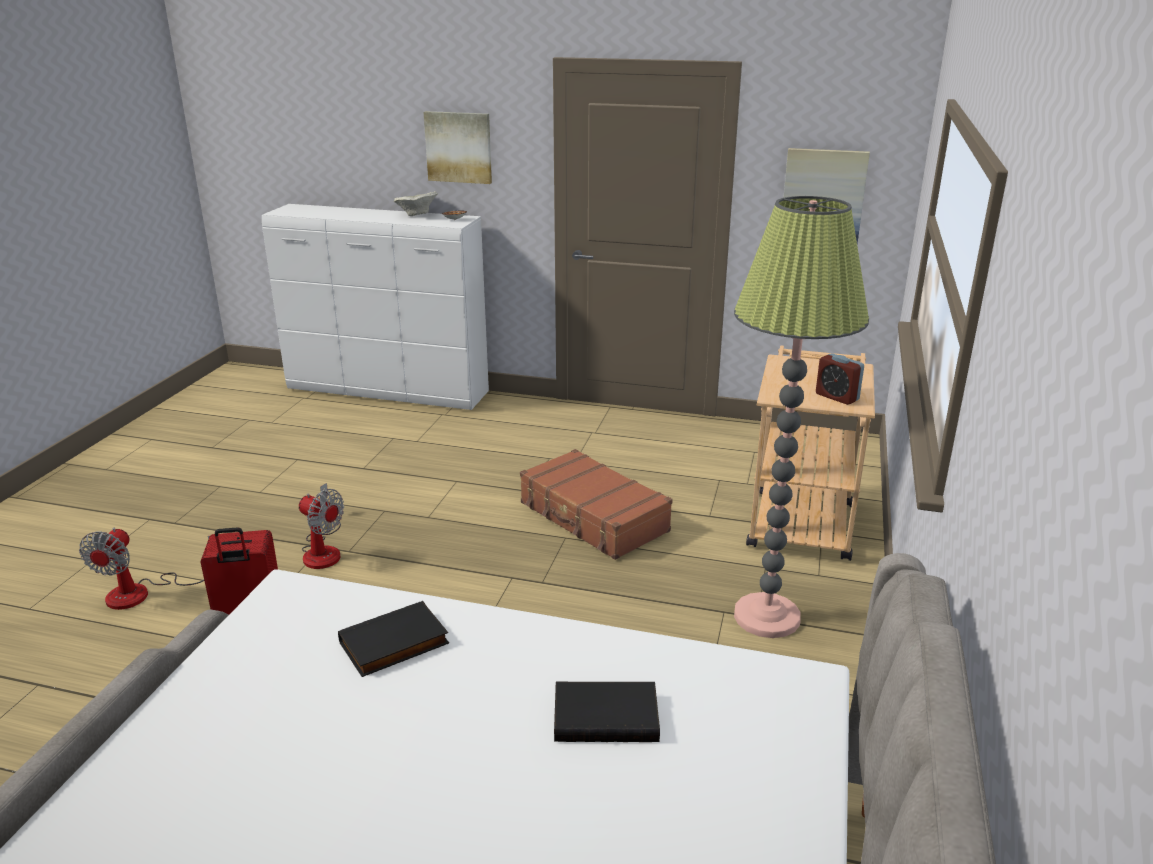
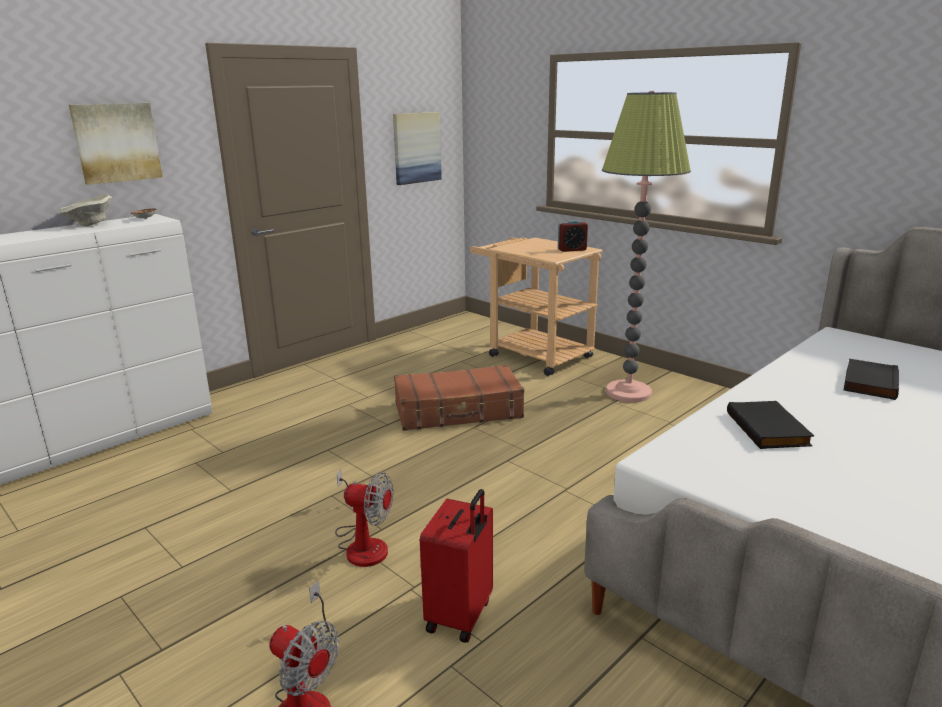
camera: 60 degrees left, 5 degrees down
(323, 550) = (363, 544): fan -> fan turned 45 degrees clockwise

